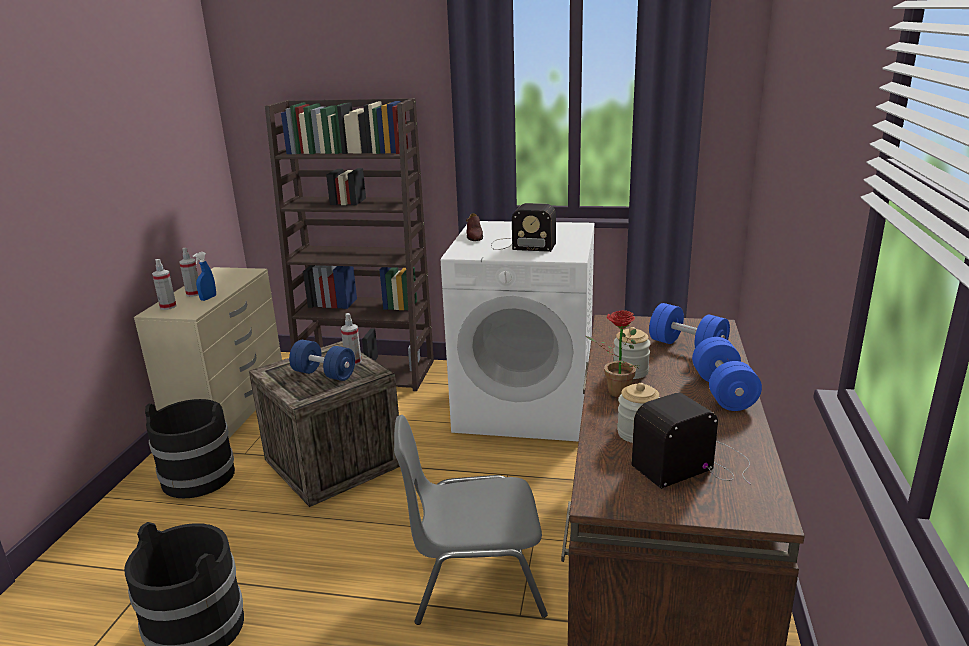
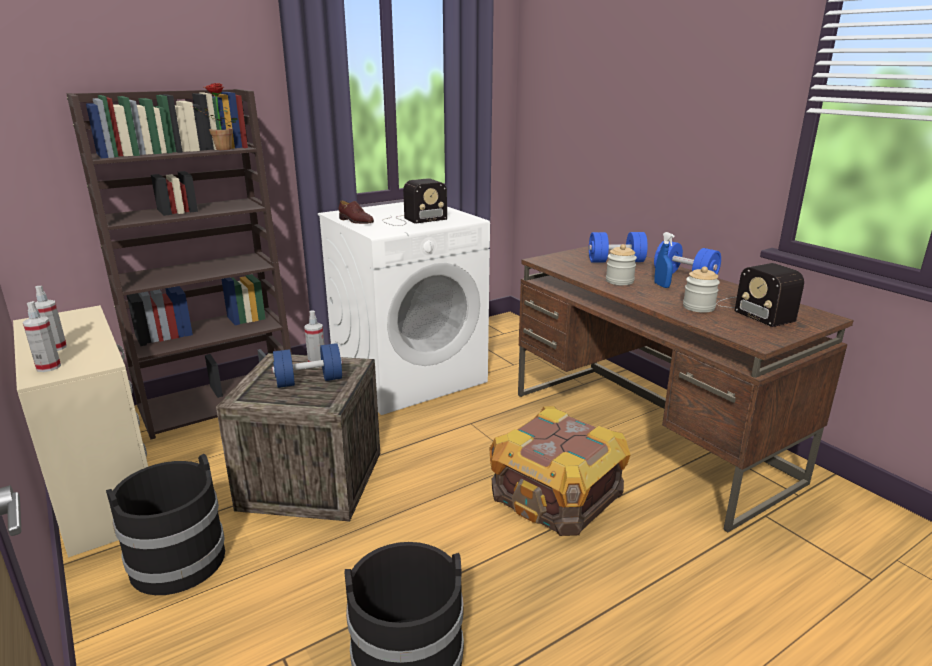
camera: 45 degrees left, 0 degrees up
(208, 298) = (90, 345): blue spray bottle -> blue spray bottle (661, 285)
(474, 578) = (555, 494): grey chair -> crate
(614, 392) = (638, 293): potted plant -> potted plant (220, 149)
(695, 463) = (753, 310): radio -> radio turned 45 degrees counterclockwise

